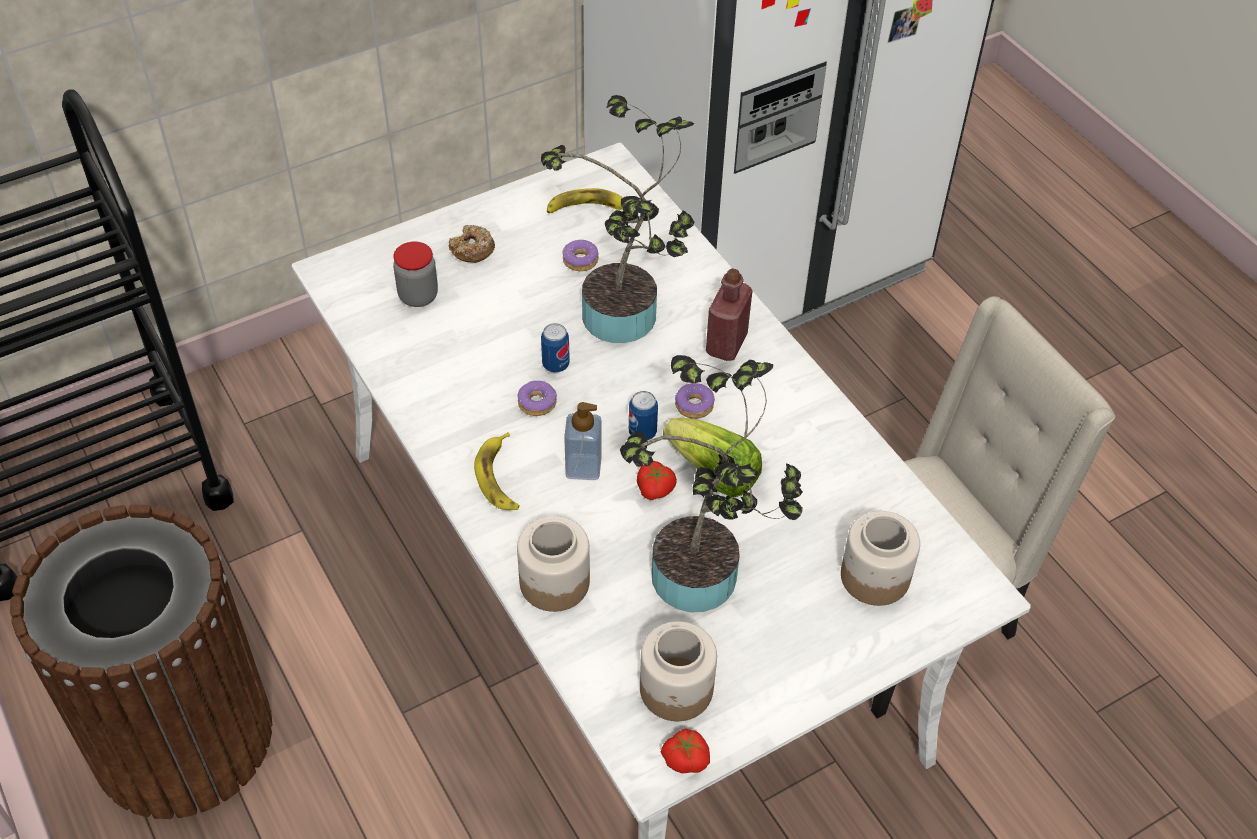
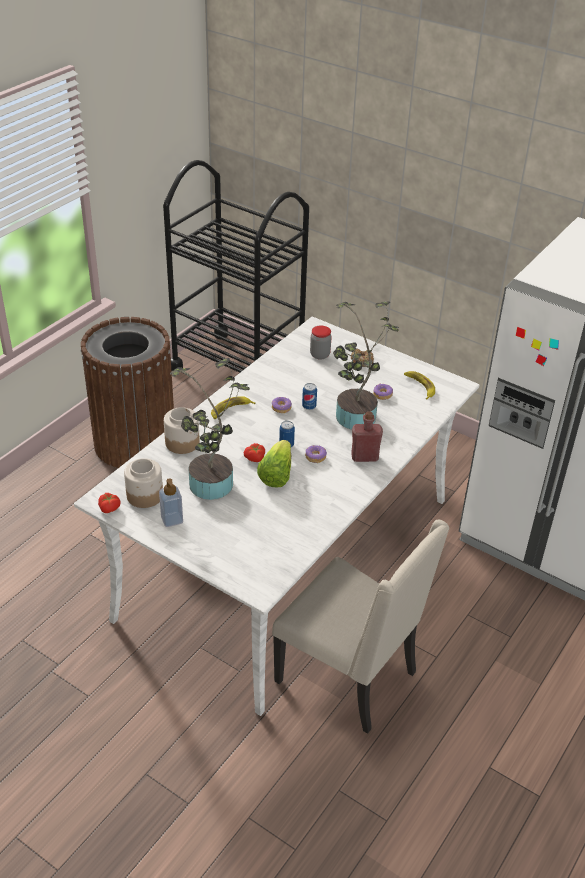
camera: 65 degrees right, 10 degrees down
(583, 467) = (253, 432): soap dispenser -> soap dispenser (172, 519)
(874, 577) = (247, 546): jar -> none

